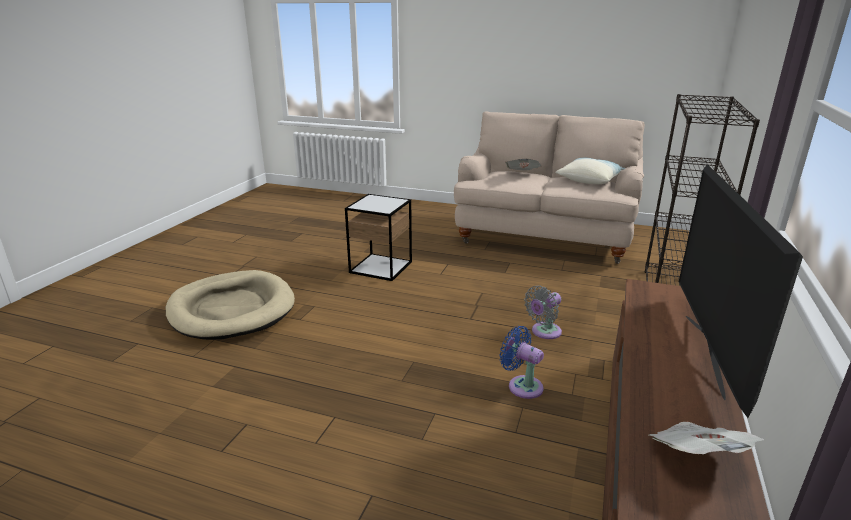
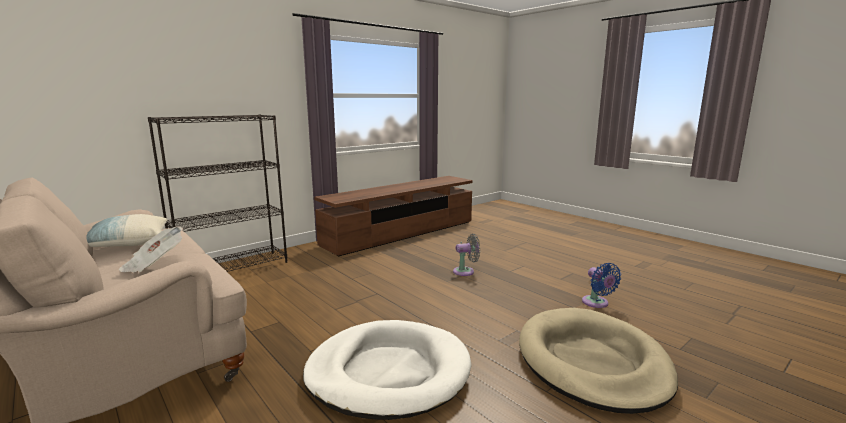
camera: 150 degrees left, 10 degrees down
(381, 267) = (388, 372): side table -> white dog bed
(522, 385) = (401, 260): blue fan -> blue fan (597, 303)
(544, 332) = (346, 274): grey fan -> grey fan (466, 271)
(697, 456) = (424, 183): newspaper -> none
(705, 353) = (372, 189): television -> none

